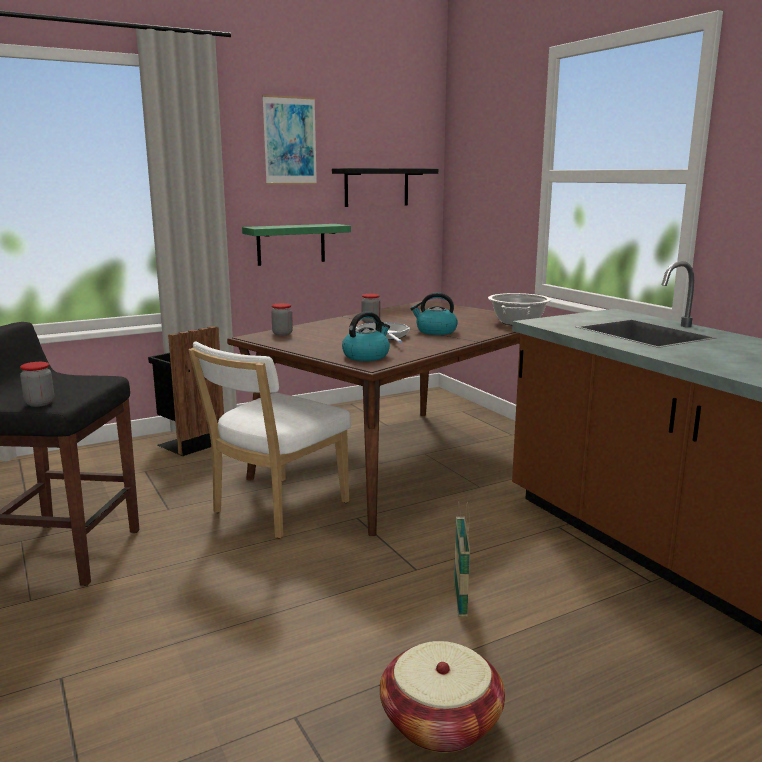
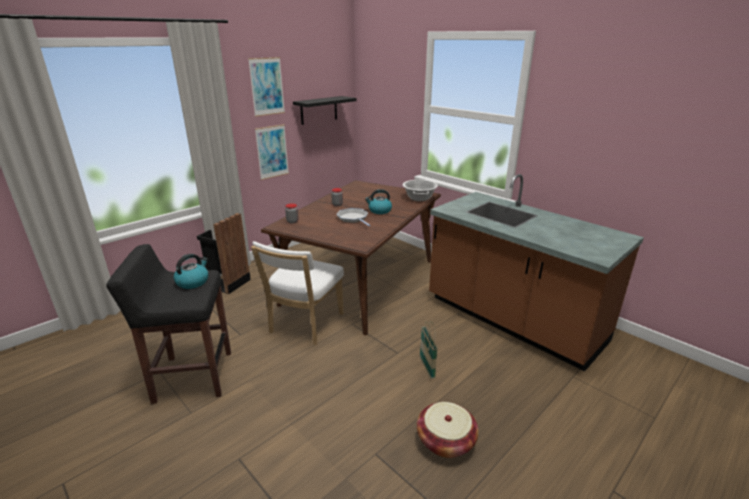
camera: 15 degrees left, 10 degrees up
(39, 403) = (182, 303): jar -> none
(291, 244) = (272, 152): green shelf -> picture
(366, 356) = (355, 238): kettle -> kettle (193, 282)

